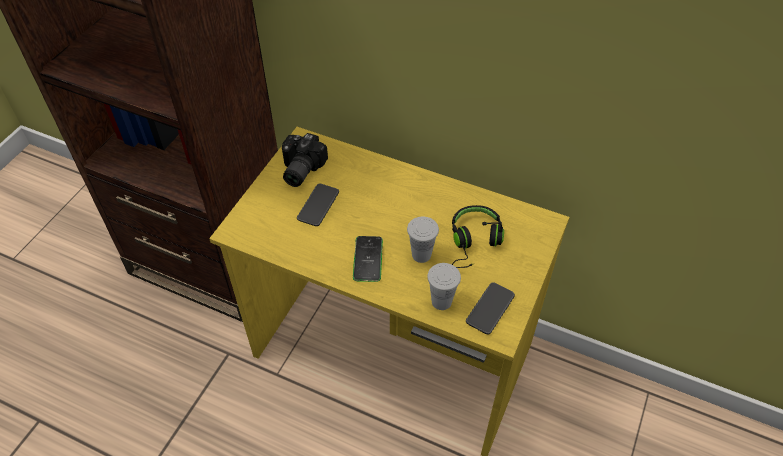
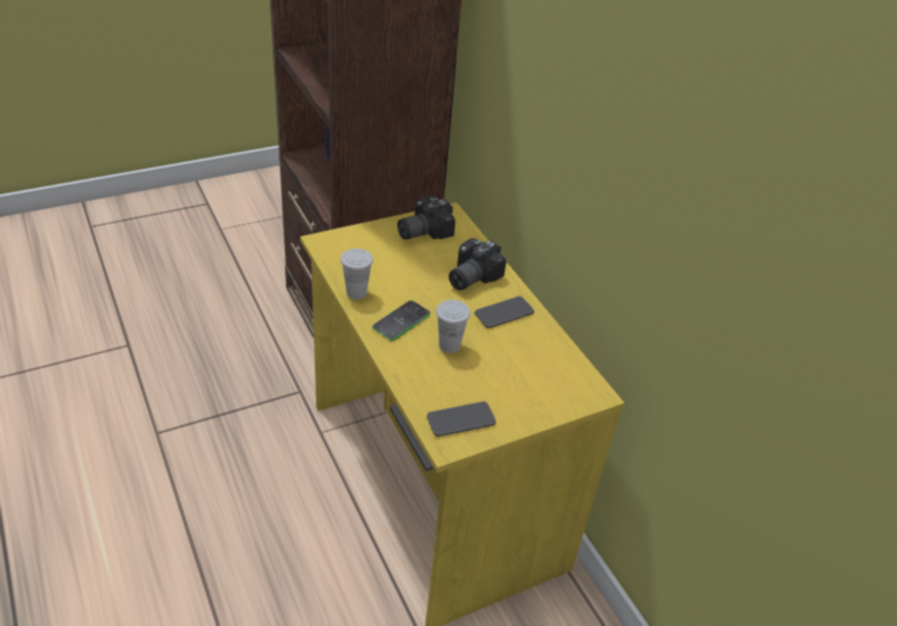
camera: 35 degrees right, 10 degrees down
(318, 205) = (407, 263): phone -> phone (504, 313)
(374, 187) = (469, 277): none -> camera
(441, 301) = (425, 387): white cup -> white cup (356, 293)
(474, 242) = (508, 365): black headphones -> none

